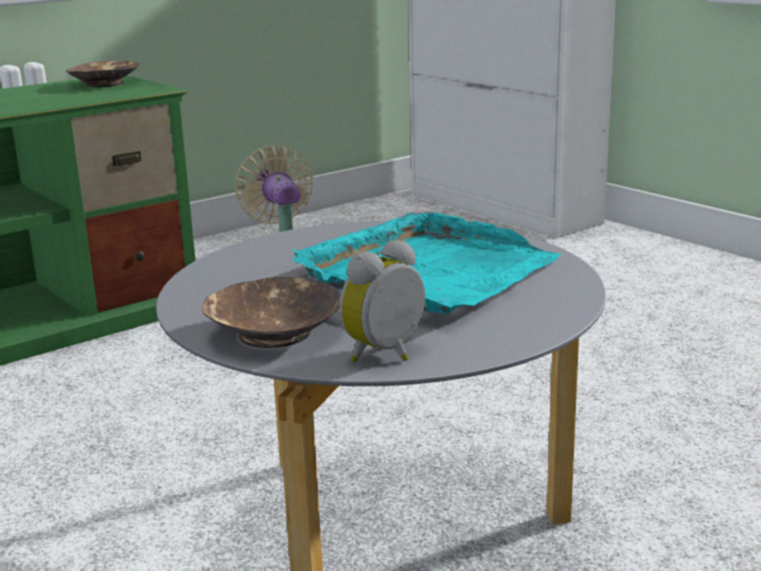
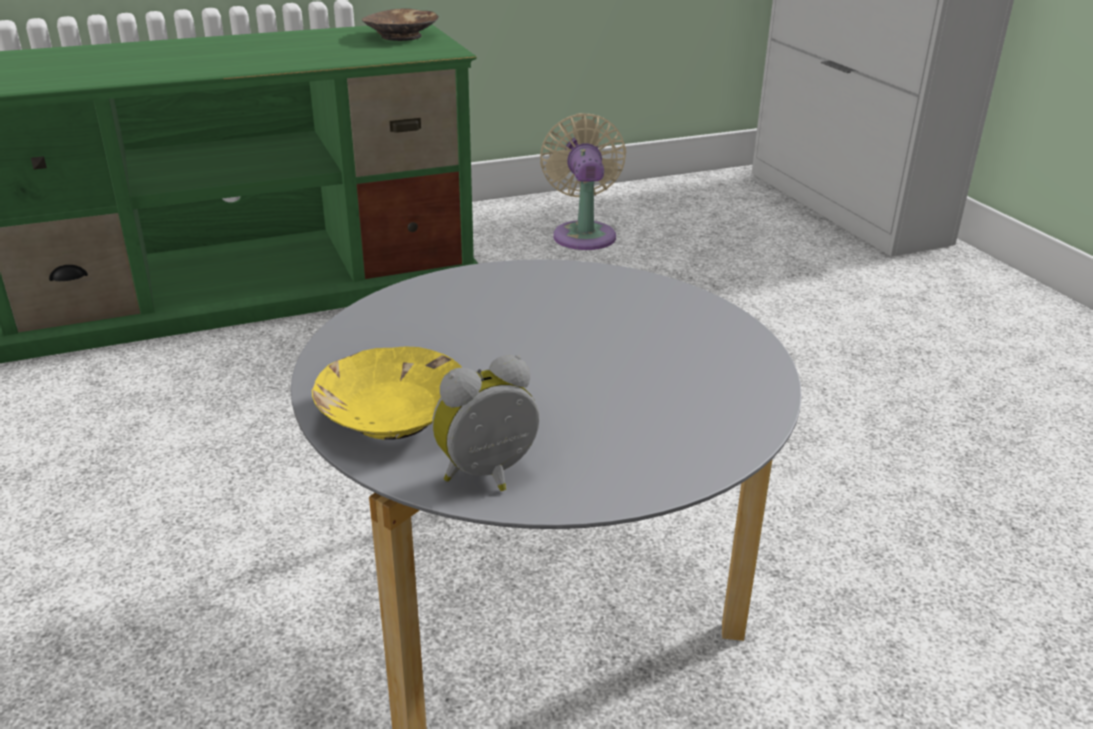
camera: 15 degrees right, 10 degrees up
(273, 332) = (392, 415): brown bowl -> yellow bowl
(427, 272) = (606, 356): turquoise tray -> none

